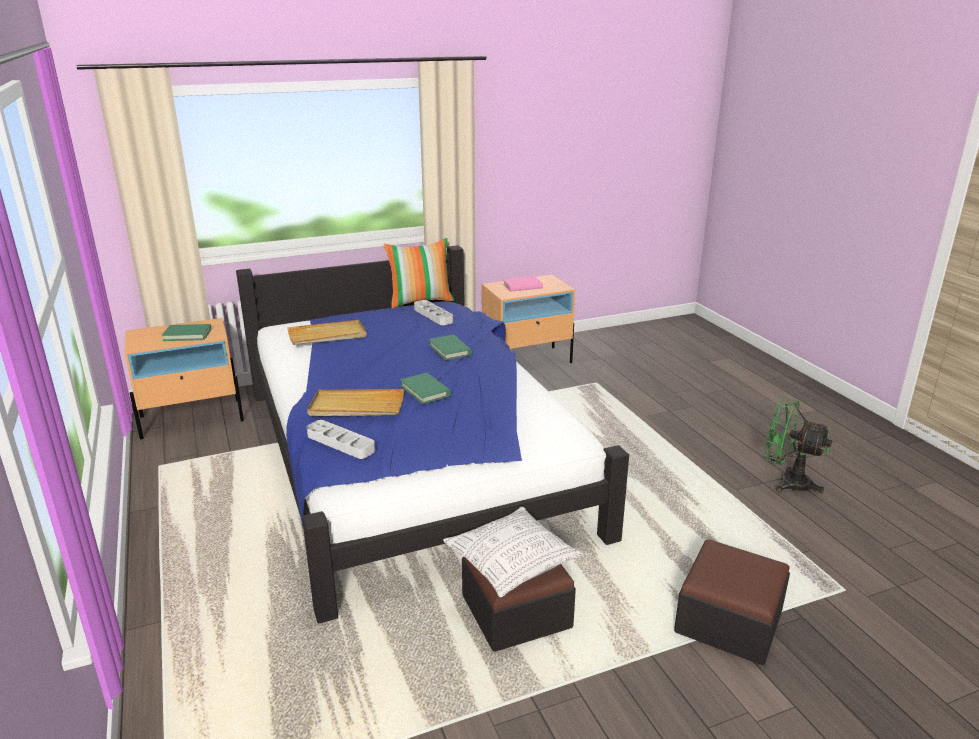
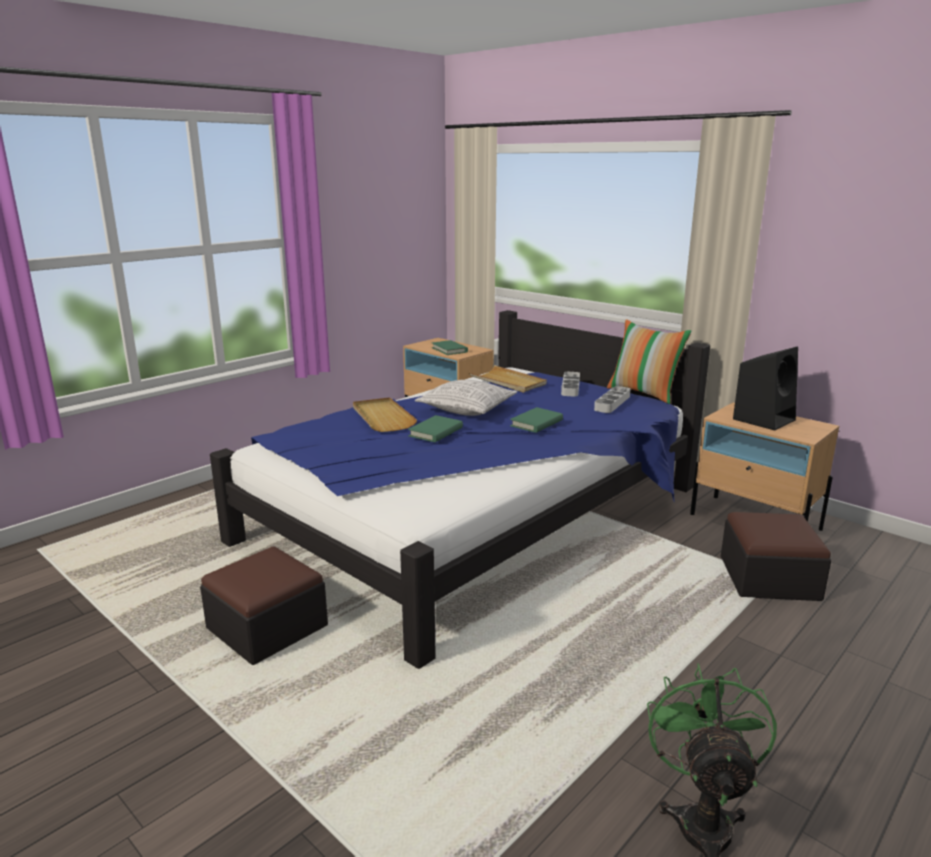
camera: 65 degrees right, 5 degrees down
(340, 443) = (317, 426): grey tray -> grey tray (570, 387)
(512, 562) = (257, 569): pillow -> pillow (467, 409)
(522, 286) = (764, 419): pink book -> black speaker
(728, 621) = (303, 788): ottoman -> ottoman (769, 578)

